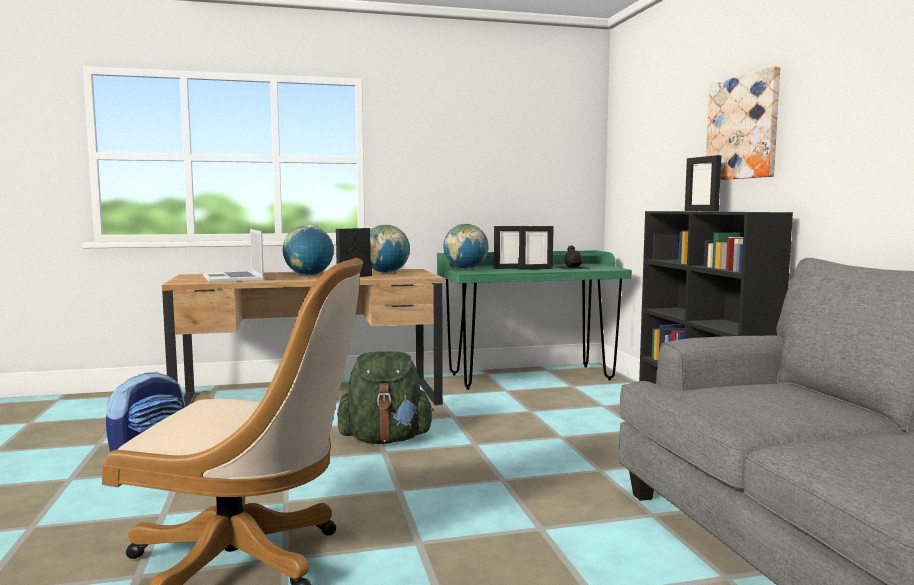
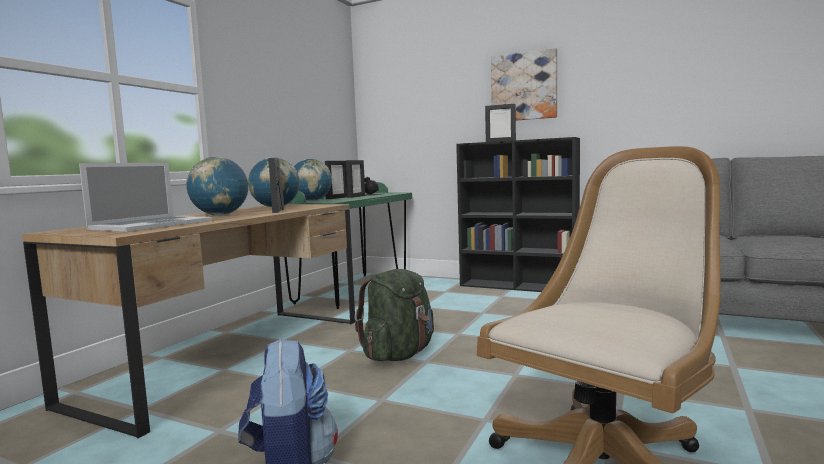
camera: 50 degrees left, 0 degrees up
(233, 278) = (151, 225): laptop -> laptop turned 75 degrees counterclockwise

